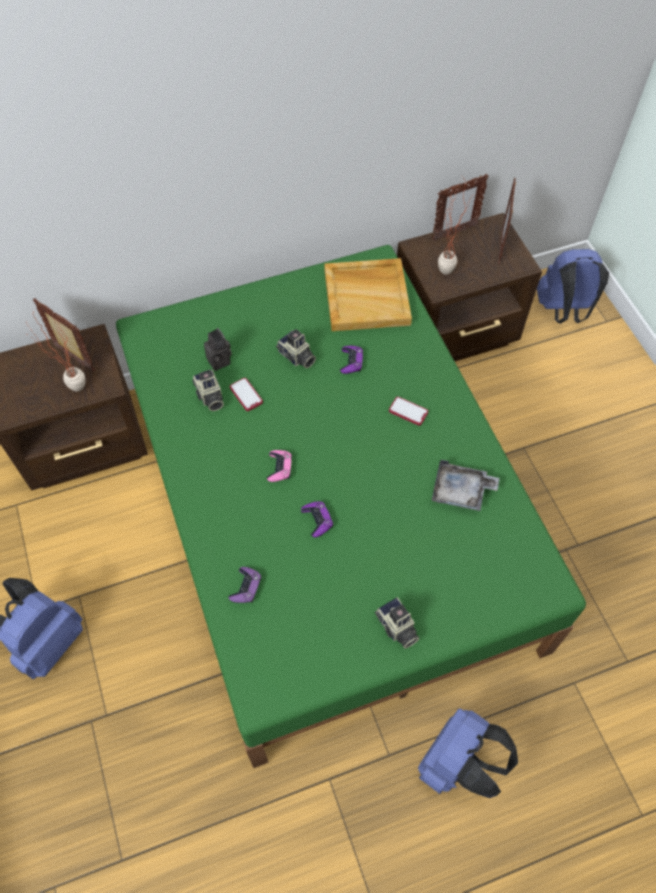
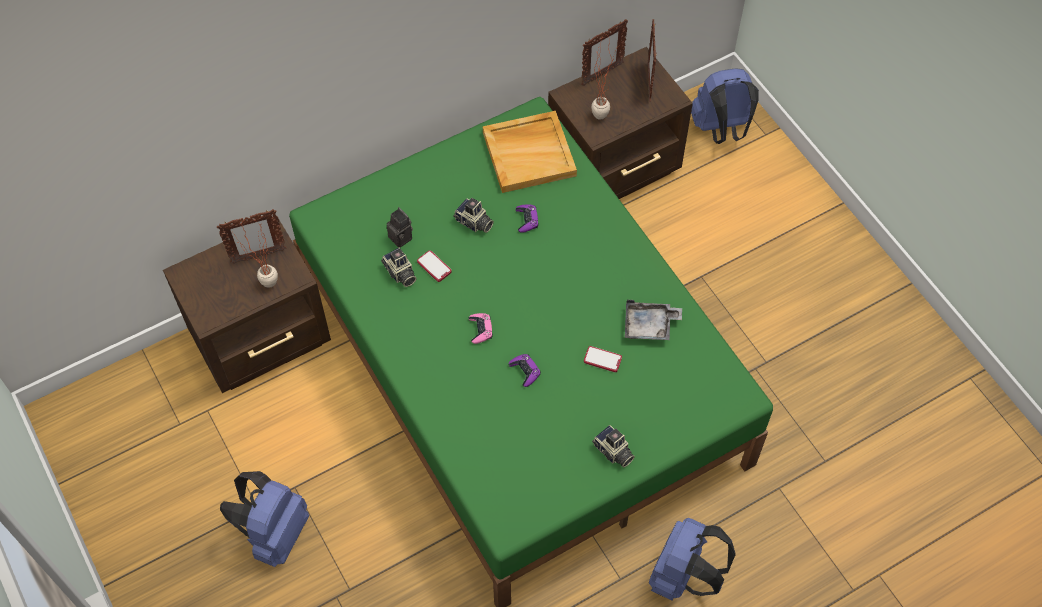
camera: 10 degrees left, 0 degrees up
(74, 359) = (258, 256): picture frame -> picture frame turned 135 degrees clockwise
(246, 587) = (473, 439): purple game controller -> none
(408, 411) = (589, 260): phone -> phone (602, 360)

